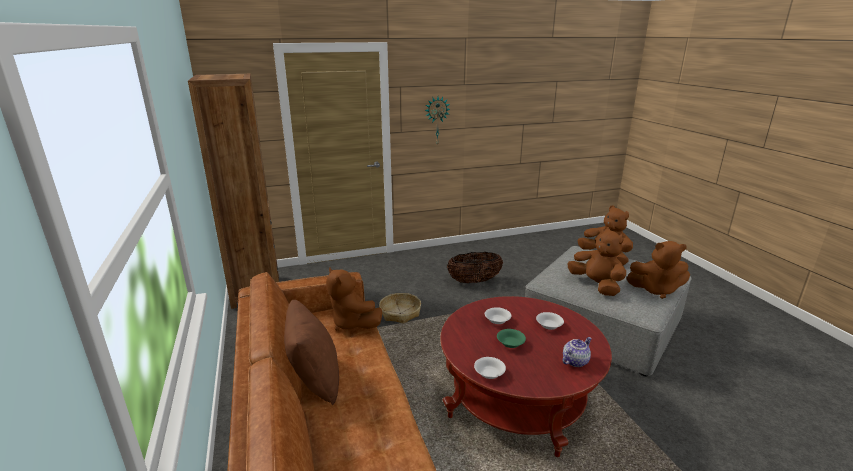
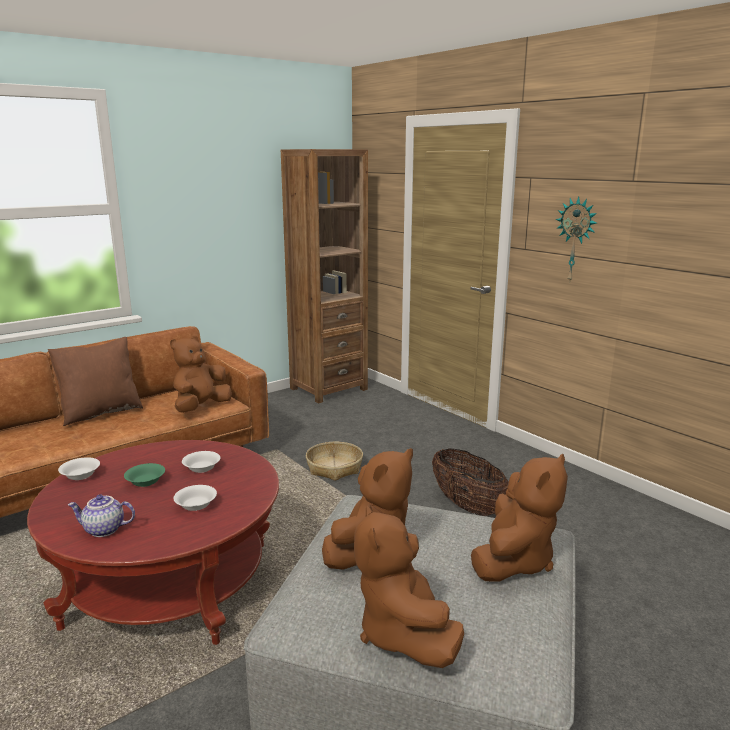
camera: 70 degrees right, 5 degrees down
(575, 361) = (103, 530): teapot -> teapot turned 150 degrees clockwise

